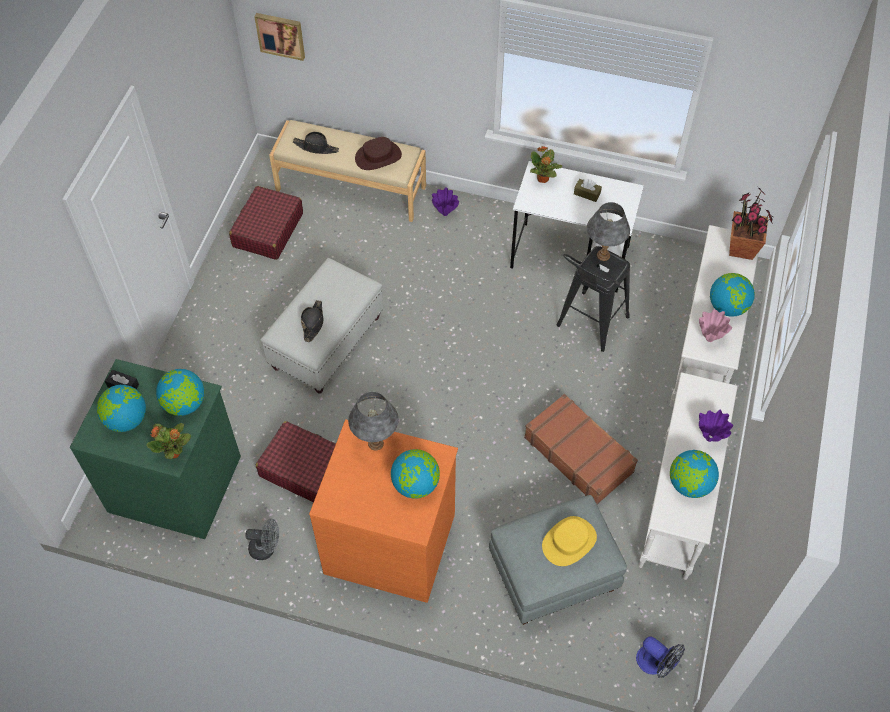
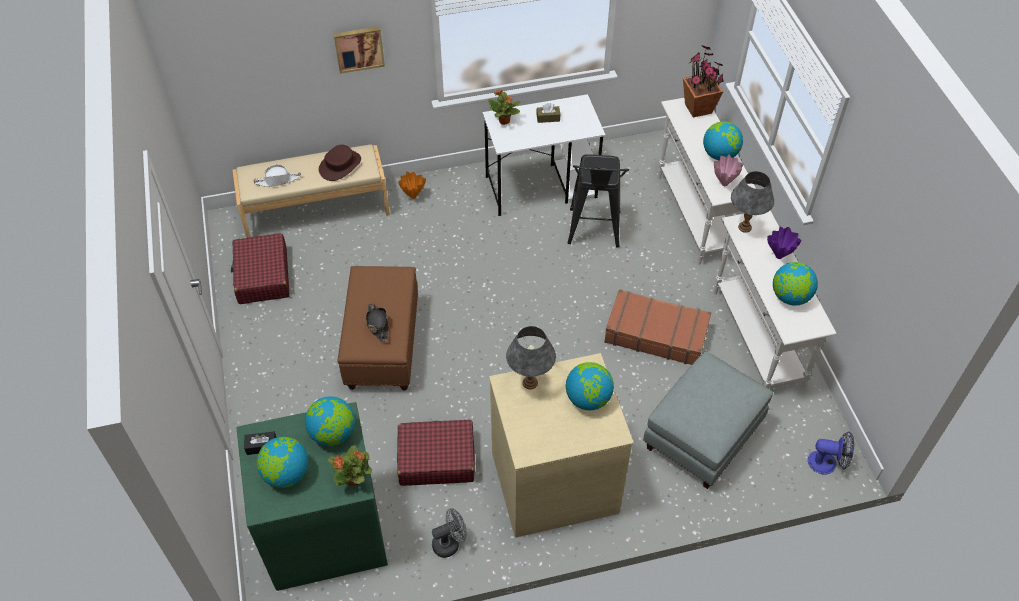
camera: 30 degrees left, 5 degrees down
(281, 35) = (214, 81): picture -> picture (359, 48)
(316, 147) = (278, 180): black hat -> white hat
(327, 342) = (383, 344): white ottoman -> brown ottoman
(390, 541) = (554, 480): orange dresser -> beige dresser
(444, 213) = (413, 196): purple vase -> orange vase
(569, 542) = (719, 393): yellow hat -> none
(603, 255) = (593, 160): grey table lamp -> grey table lamp (745, 227)

